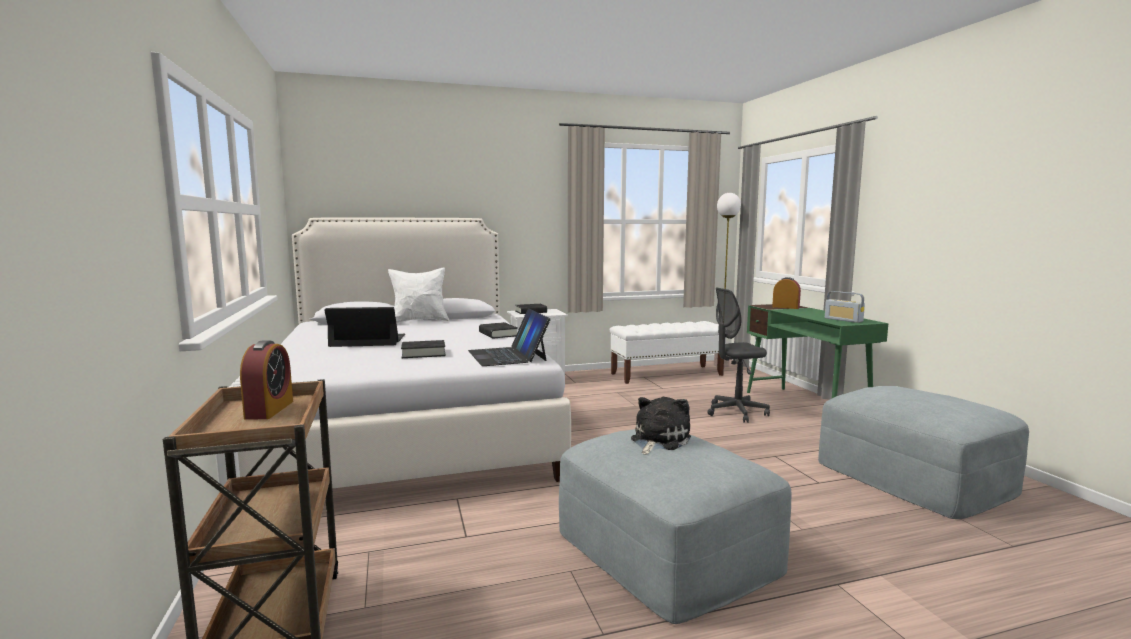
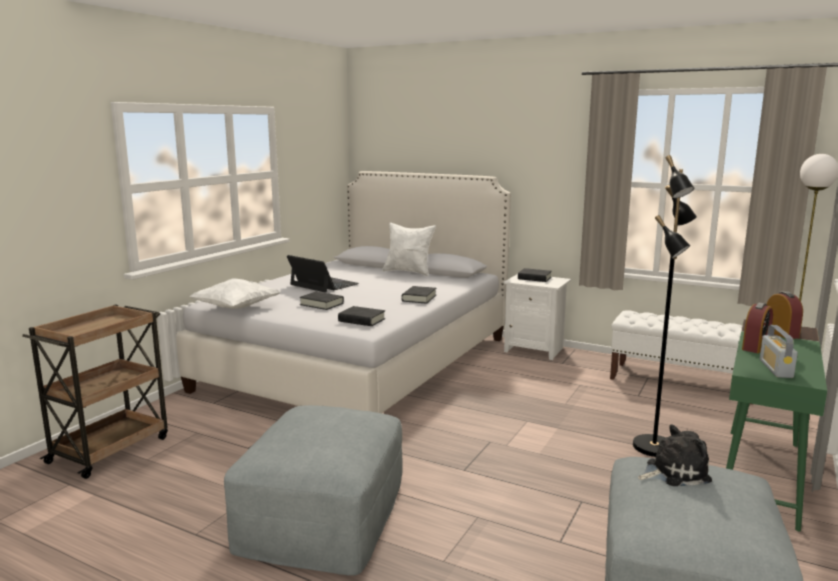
camera: 45 degrees right, 5 degrees up
(269, 410) = (110, 324): alarm clock -> alarm clock (755, 347)
(333, 375) = (236, 308): none -> white pillow
(507, 355) = (362, 320): laptop -> black book
(658, 440) = (329, 422): plush toy -> plush toy (674, 472)
(736, 412) = (655, 447): grey office chair -> black floor lamp

